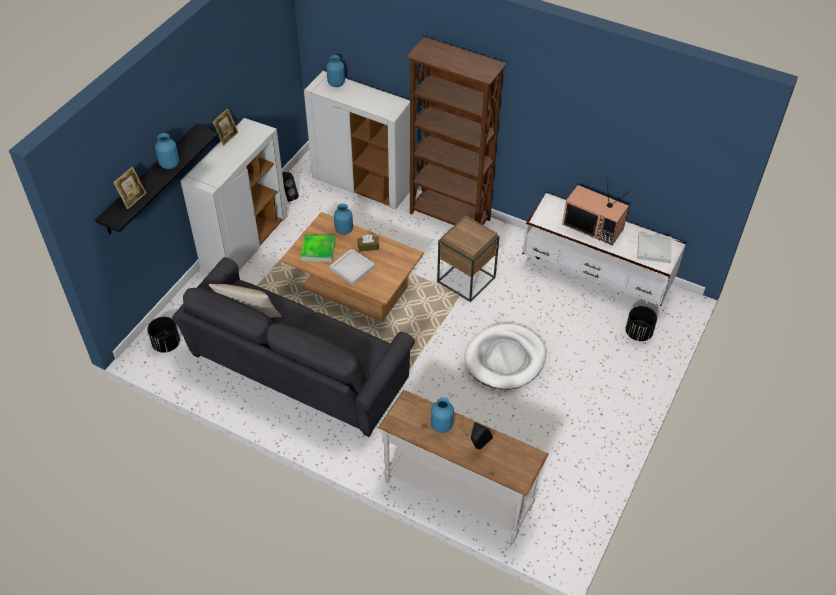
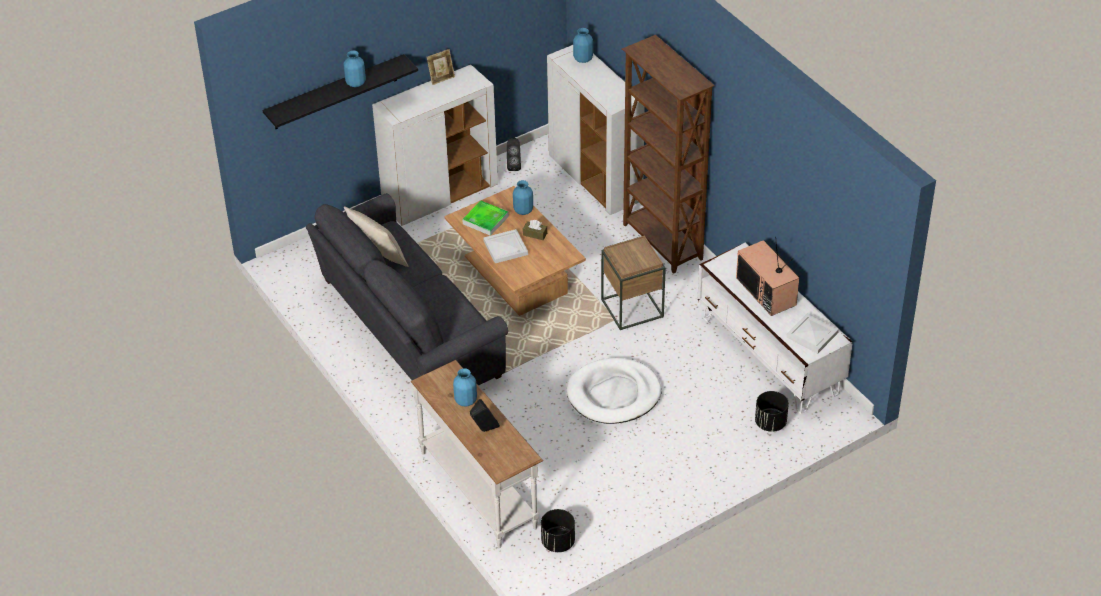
camera: 30 degrees right, 5 degrees down
(133, 199) = (305, 103): picture frame -> none
(166, 344) = (308, 262): black planter -> black planter (558, 542)

